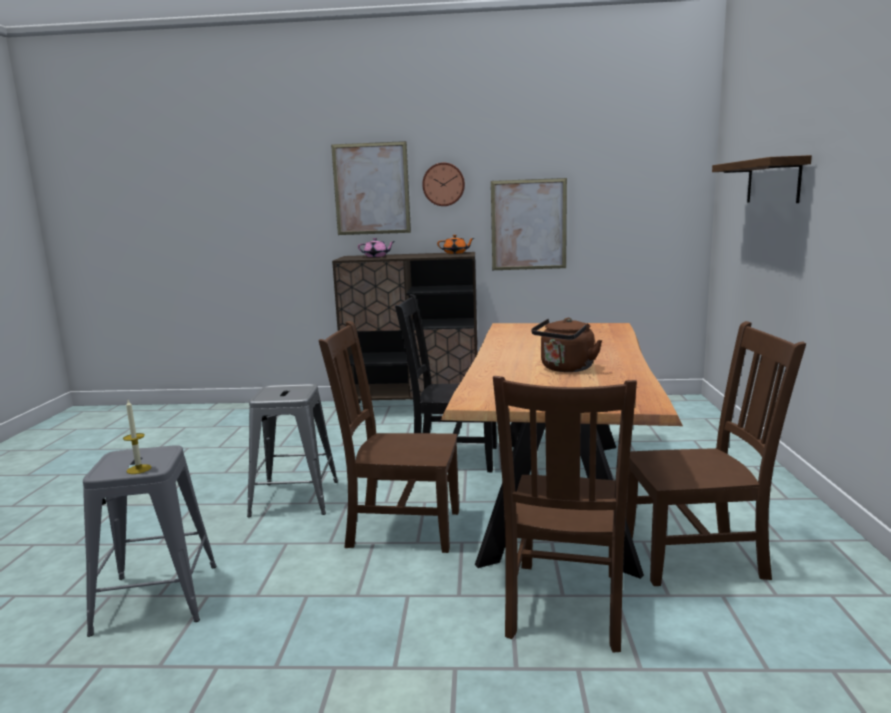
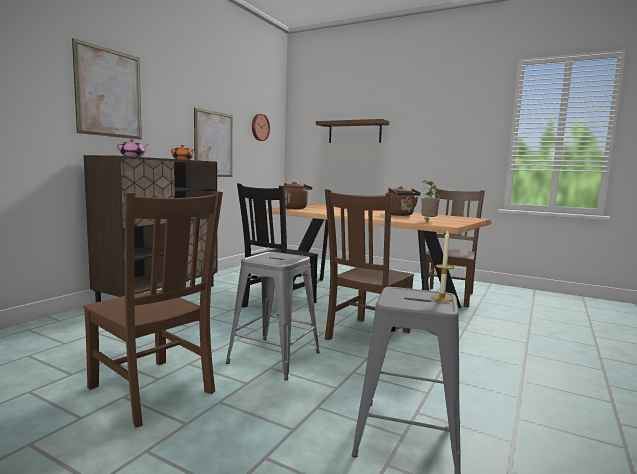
camera: 65 degrees left, 5 degrees down
(443, 184) = (165, 103): wall clock -> wall clock (259, 127)
(488, 390) = (428, 222): none -> potted plant
(521, 329) = (294, 208): none -> brown kettle
(565, 607) = (479, 323): brown chair -> brown chair (153, 391)

